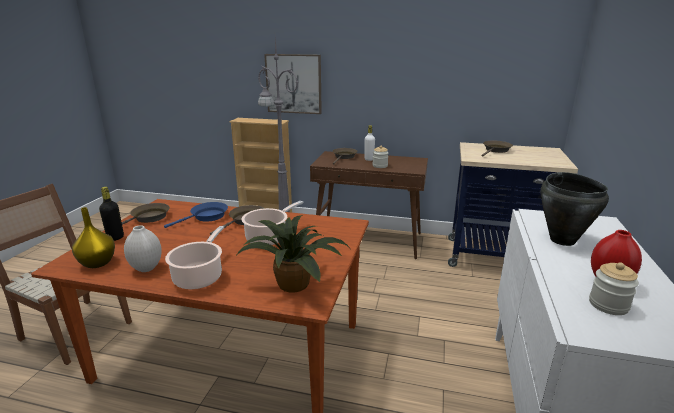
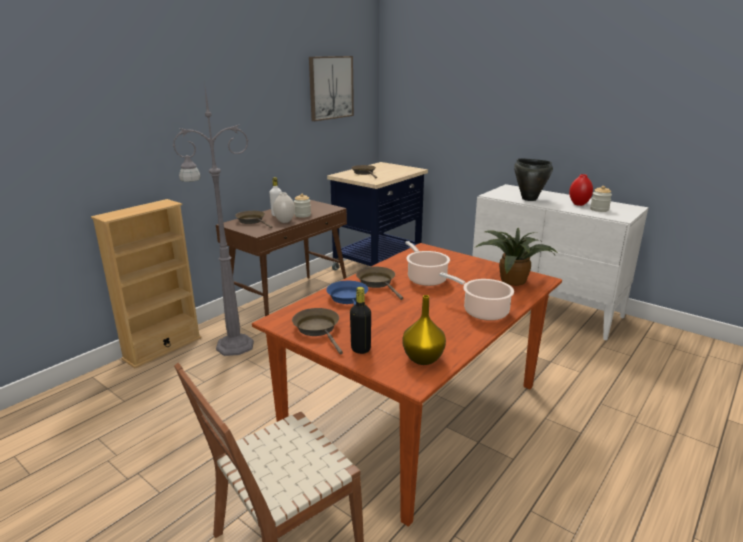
camera: 65 degrees left, 0 degrees up
(146, 268) = (452, 333): white vase -> white vase (284, 221)
(294, 84) = (165, 149): picture -> picture (330, 87)

